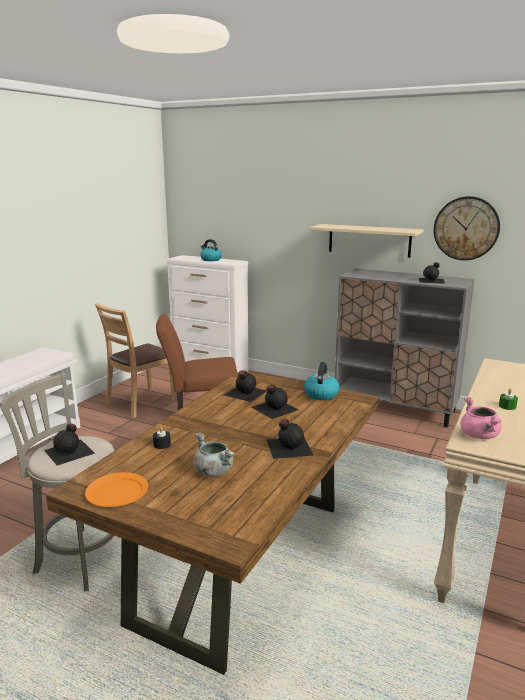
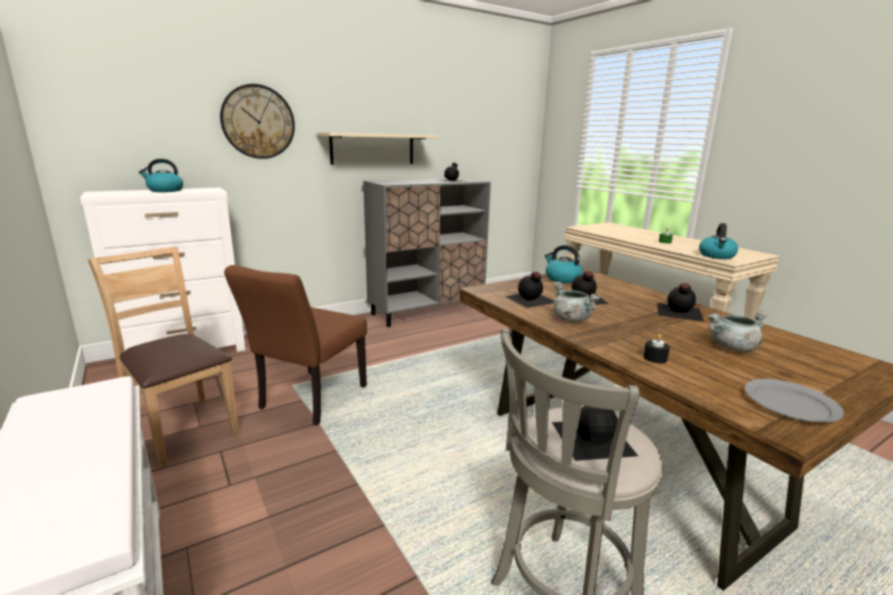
camera: 60 degrees left, 0 degrees up
(117, 492) = (791, 404): orange plate -> grey plate
(141, 403) = (182, 429): brown chair -> brown chair turned 150 degrees clockwise
(214, 411) = (571, 319): none -> grey cooking pot
(466, 228) = (454, 133): wall clock -> wall clock (258, 122)
(479, 436) = (716, 256): pink cooking pot -> kettle

